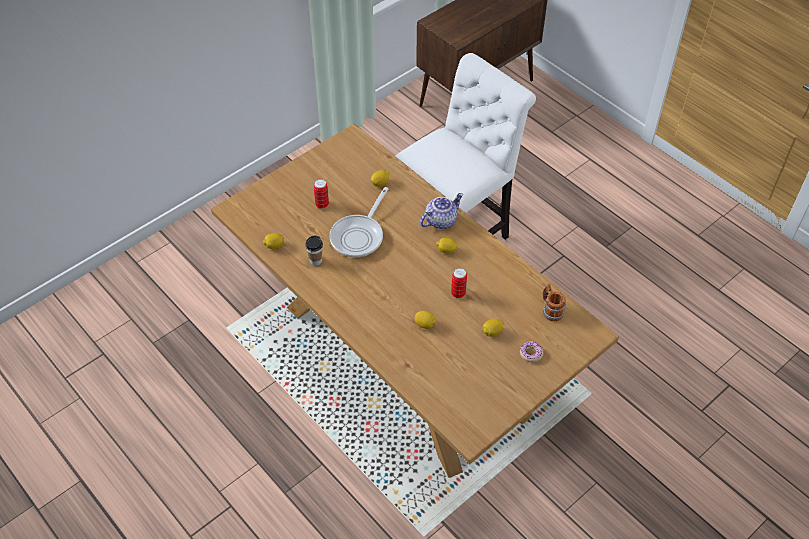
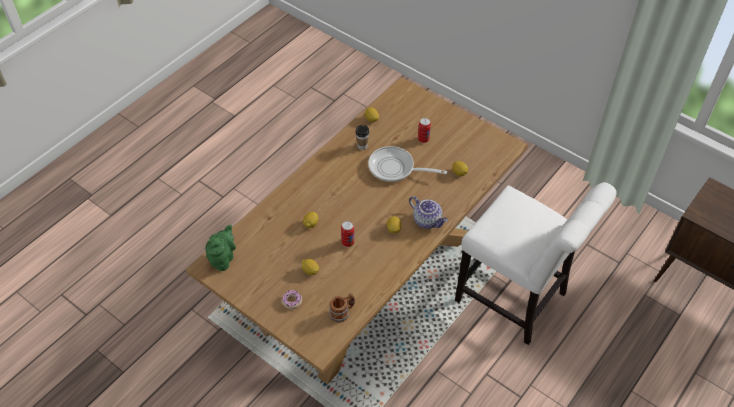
camera: 80 degrees right, 0 degrees up
(460, 417) = (223, 258): none -> green teapot

